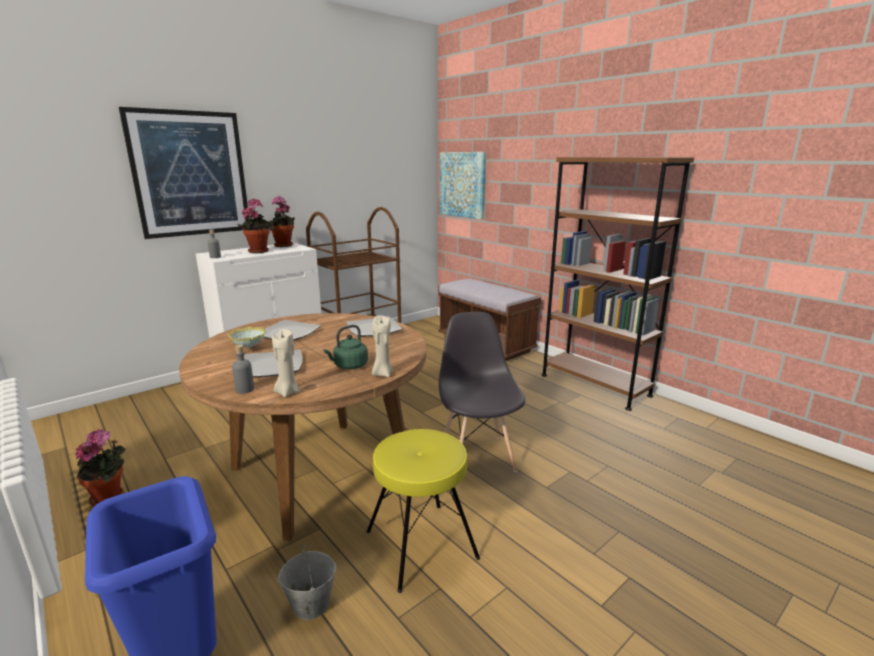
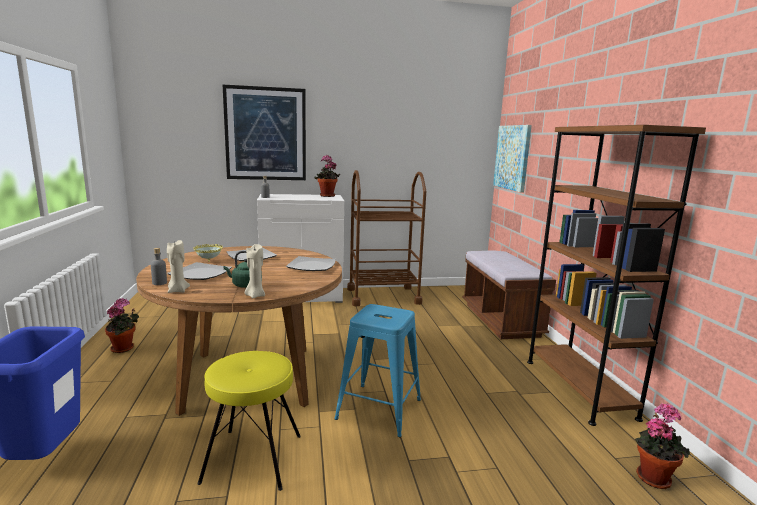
camera: 30 degrees right, 5 degrees down
(259, 251) = (302, 197): potted plant -> potted plant (653, 476)
(310, 605) = (140, 463): grey bucket -> none
(477, 455) = (378, 409): grey chair -> blue stool

